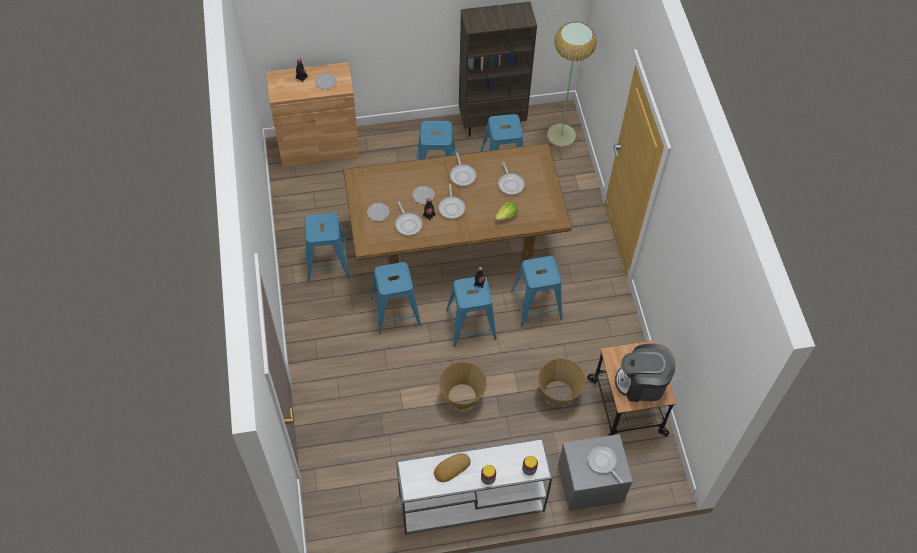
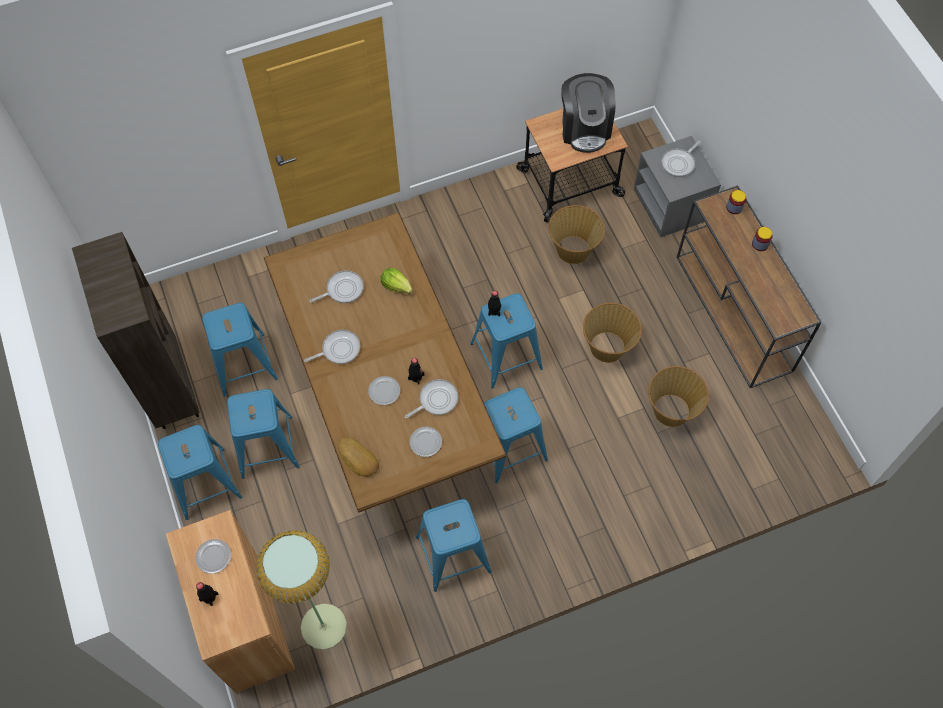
camera: 100 degrees left, 5 degrees up
(395, 429) = (672, 410): none -> basket
(451, 207) = (396, 352): frying pan -> none
(451, 468) = (762, 282): bread -> bread (357, 459)
(470, 503) = (734, 314): white console table -> brown console table
(536, 305) = (459, 289): blue stool -> blue stool (204, 483)
(561, 135) = (182, 301): floor lamp -> floor lamp (324, 626)

